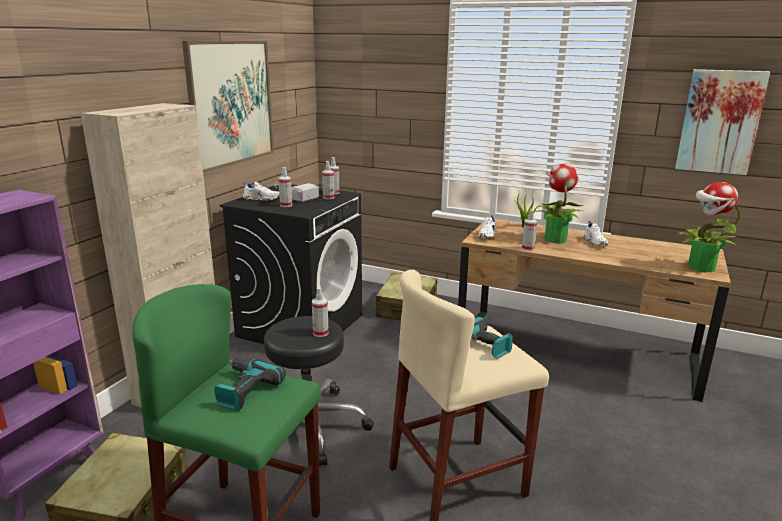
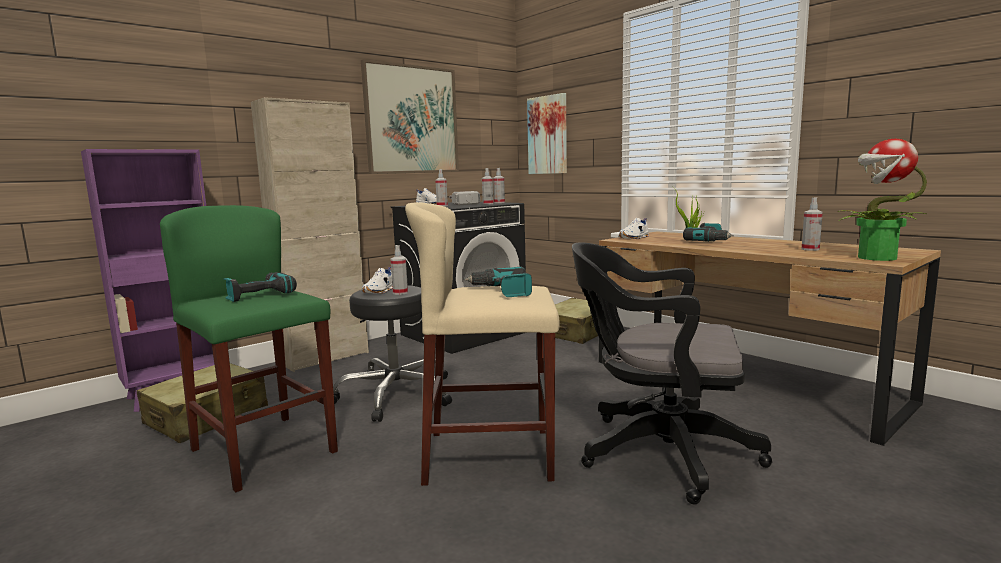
camera: 25 degrees right, 10 degrees down
(528, 248) = (665, 244): spray bottle -> spray bottle (810, 249)
(554, 239) = (710, 241): potted plant -> power drill
(575, 443) = (657, 451): none -> black office chair
(595, 242) = (758, 243): white shoe -> white shoe (380, 291)
(719, 122) = (930, 86): picture -> picture (548, 135)

